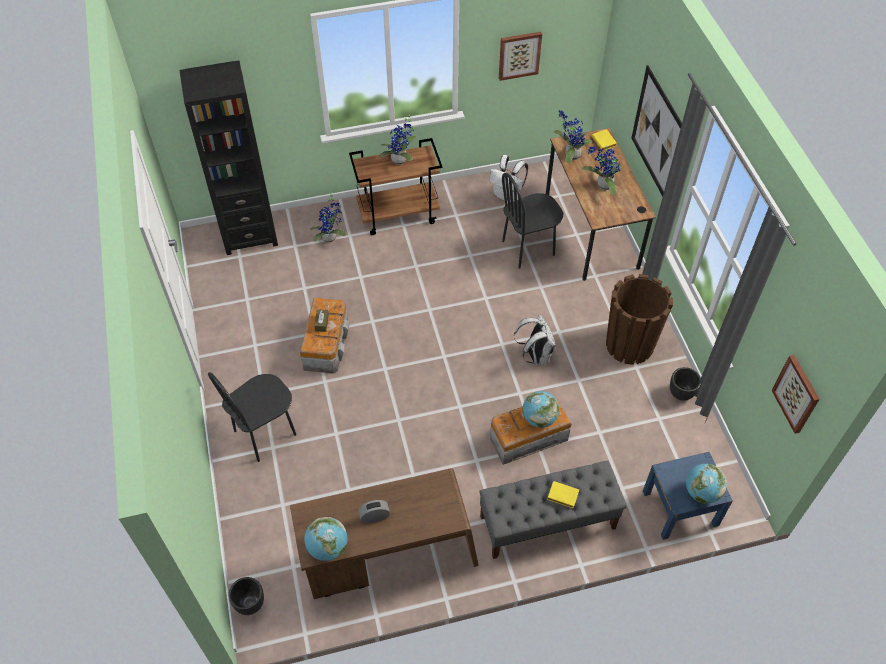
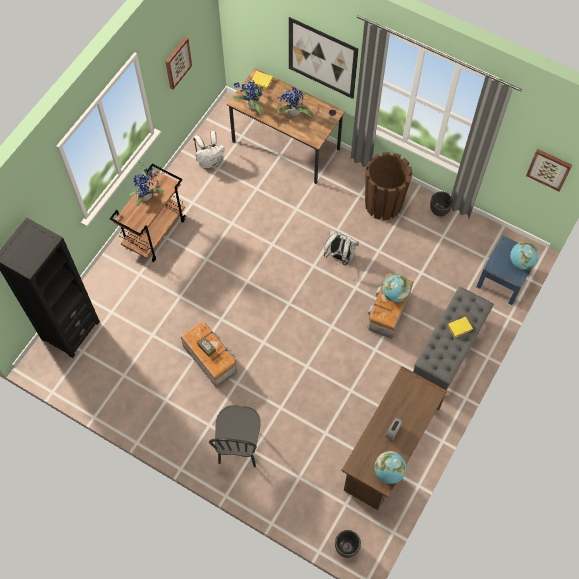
camera: 45 degrees left, 10 degrees up
(331, 238) = (129, 286): potted plant -> none
(528, 248) = (262, 189): black chair -> none

